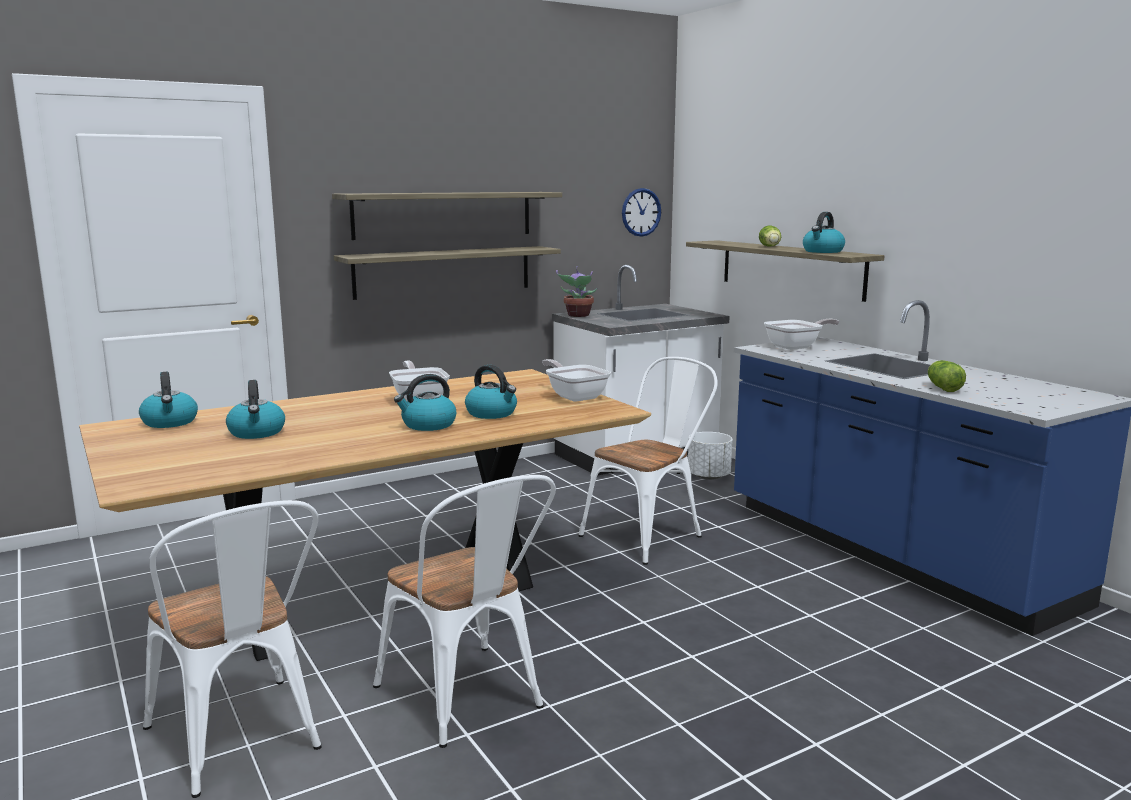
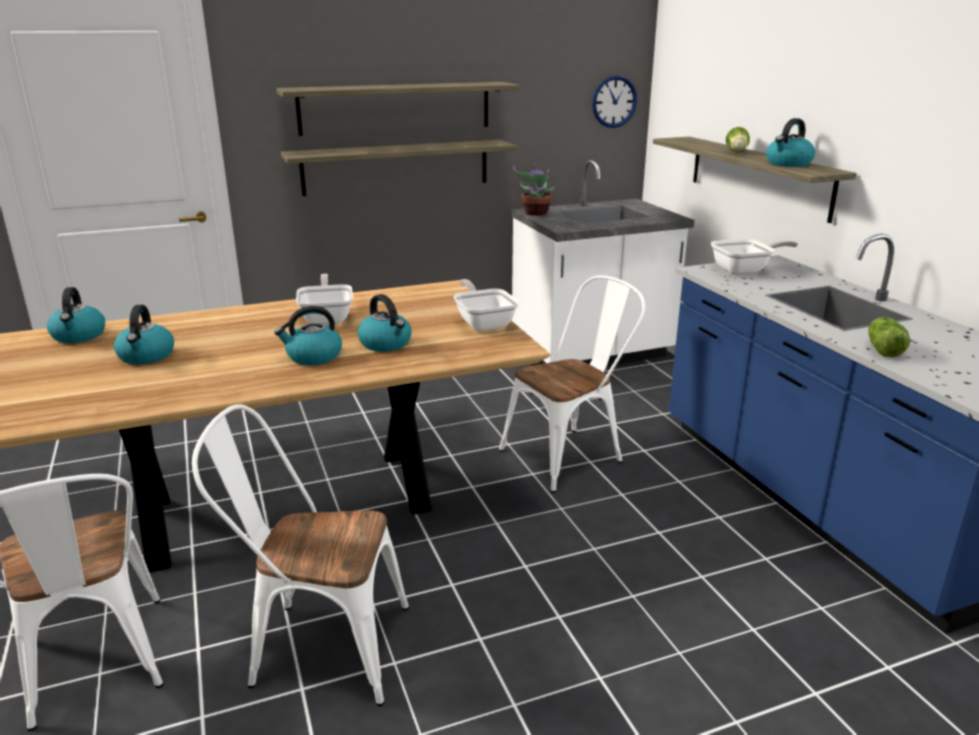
camera: 10 degrees right, 10 degrees up
(468, 701) = (318, 647): white chair -> white chair turned 120 degrees clockwise
(709, 476) = (656, 386): white planter -> none

